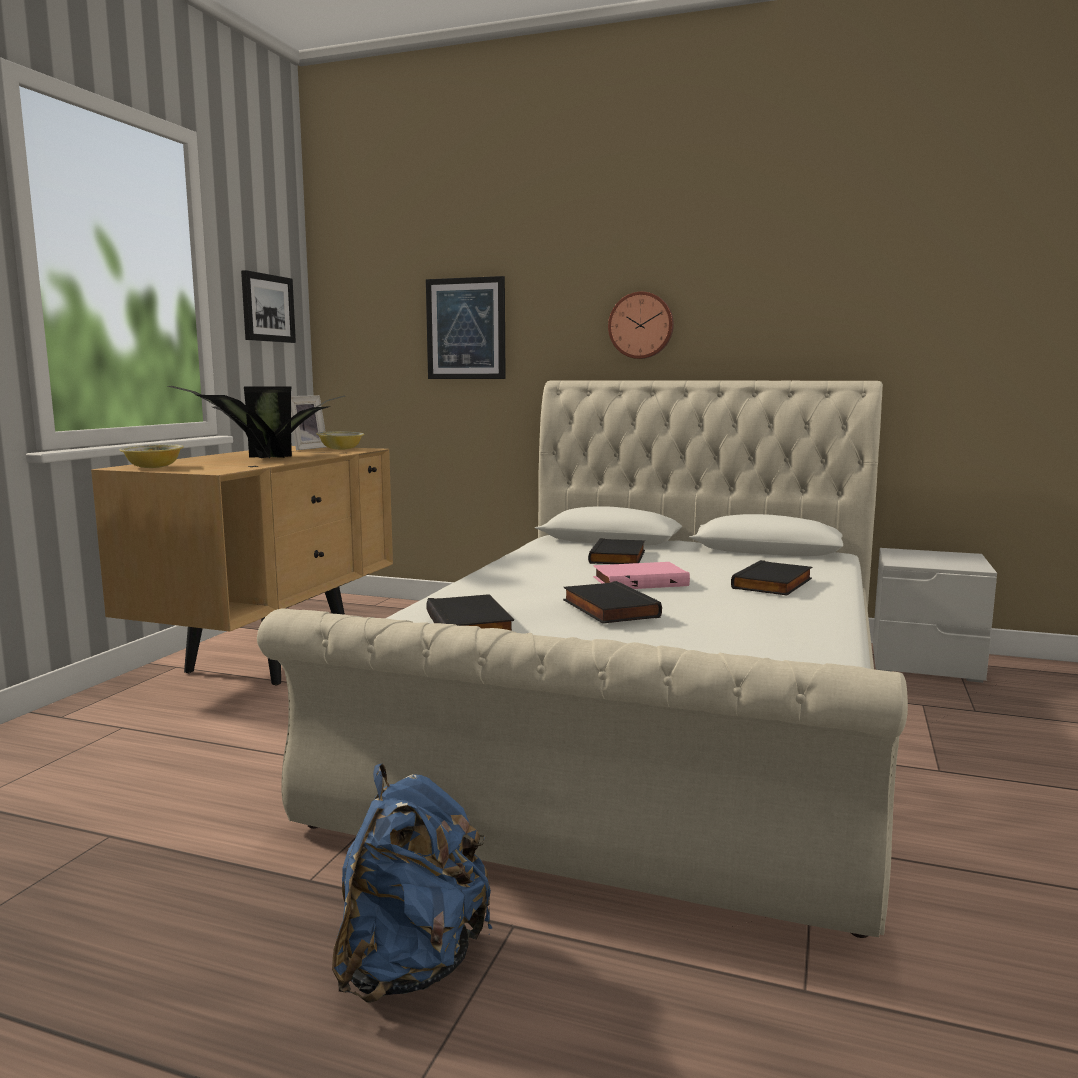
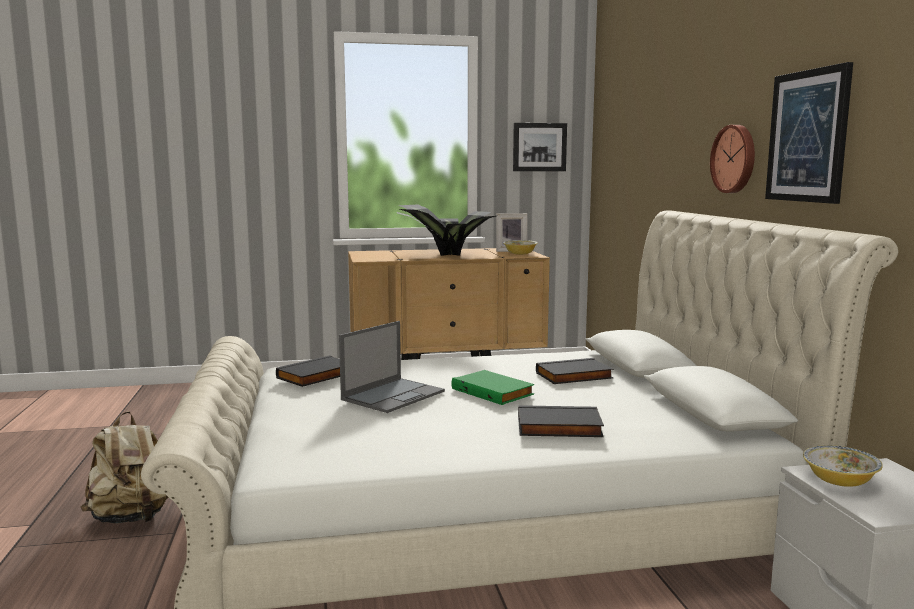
camera: 60 degrees right, 0 degrees up
(153, 467) = (366, 253): bowl -> bowl (839, 481)
(411, 964) = (132, 518): blue backpack -> beige backpack
(466, 329) = (648, 160): picture -> picture (808, 136)
(607, 609) = (394, 395): black book -> laptop
(640, 581) = (494, 391): pink book -> green book

